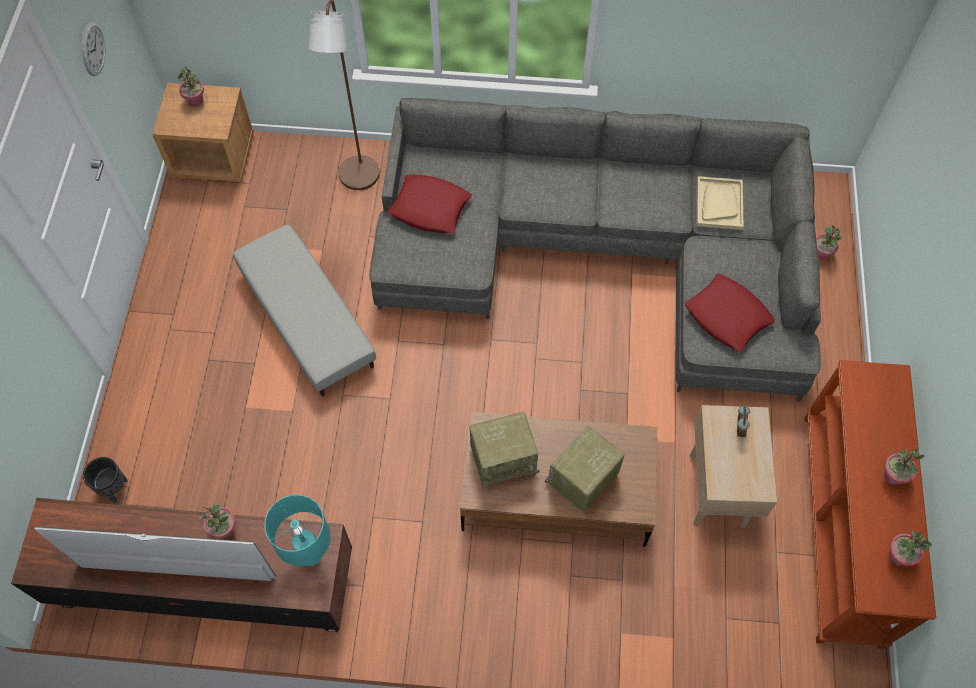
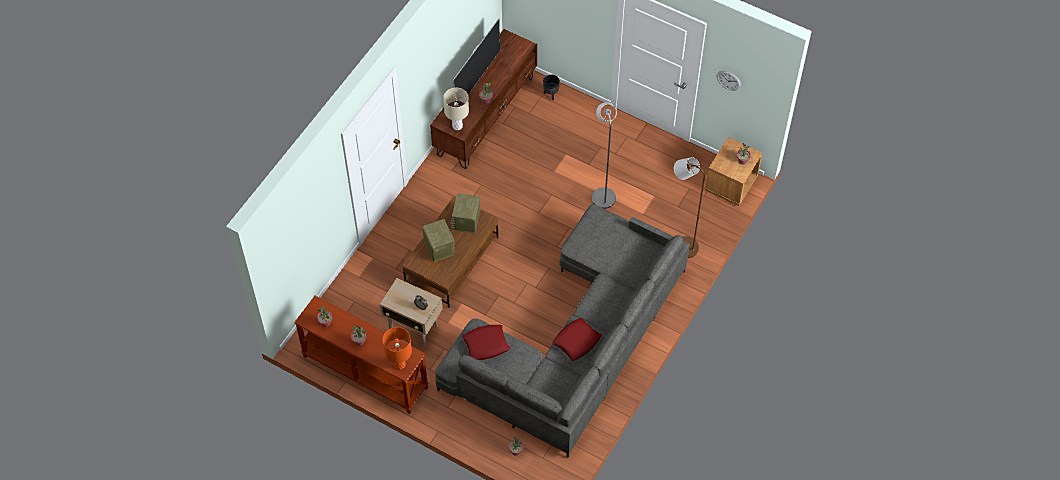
camera: 115 degrees right, 5 degrees down
(308, 319) = (602, 194): grey ottoman -> grey floor lamp
(311, 555) = (457, 126): turquoise table lamp -> beige table lamp
(430, 208) = (620, 242): red pillow -> red pillow (576, 341)
(719, 204) = (553, 376): beige tray -> none
(888, 388) = (399, 364): none -> orange table lamp

